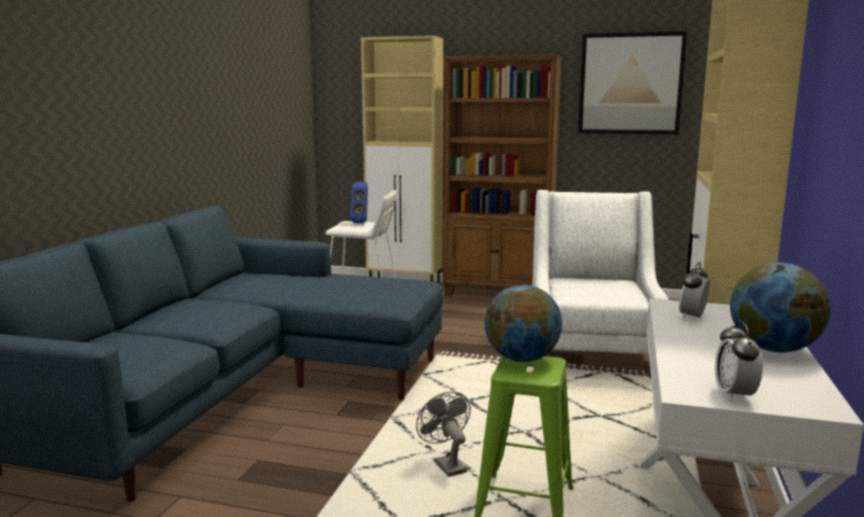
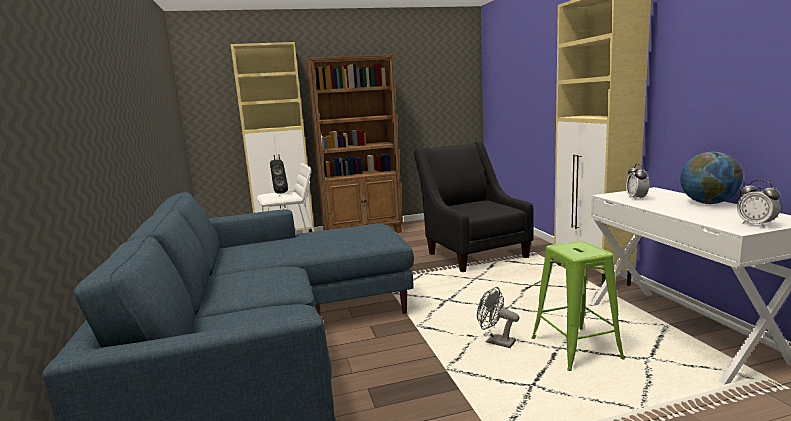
camera: 30 degrees left, 0 degrees up
(361, 222) = (279, 193): blue speaker -> black speaker
(522, 359) = (564, 246): globe -> none
(590, 353) = (473, 253): white armchair -> black armchair
(630, 84) = (428, 74): picture -> none

